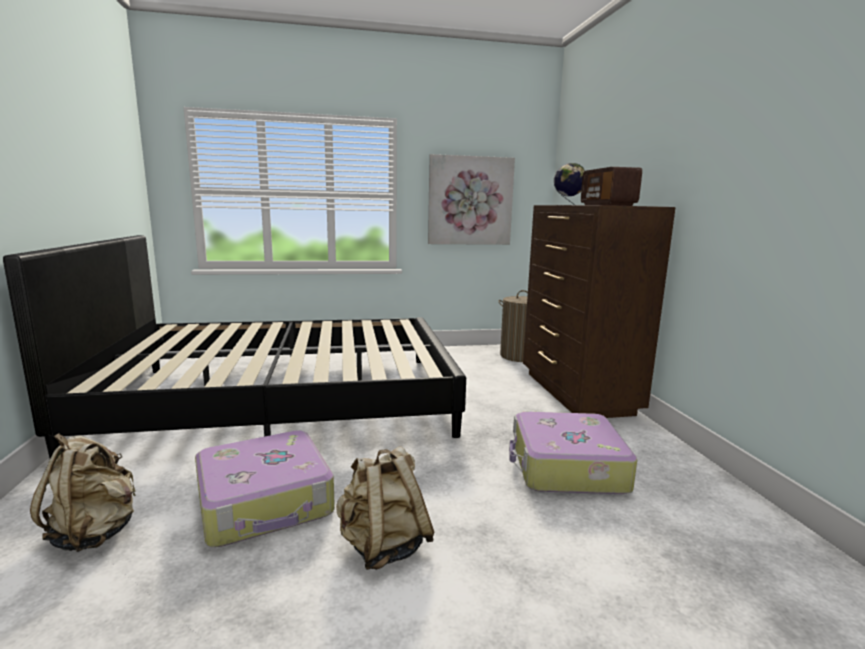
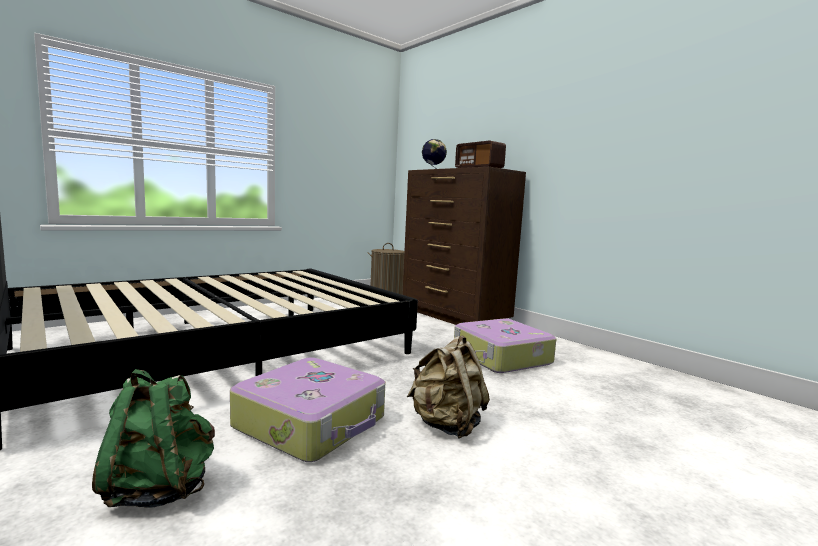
camera: 30 degrees left, 5 degrees down
(95, 533) = (159, 489): beige backpack -> green backpack
(470, 201) = (336, 167): picture -> none

